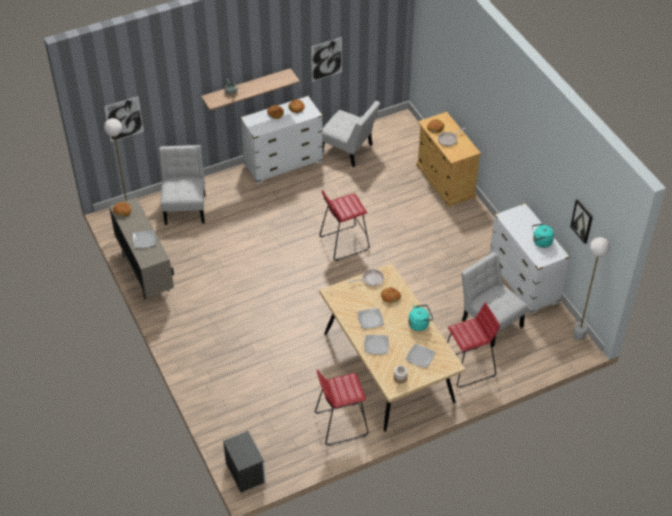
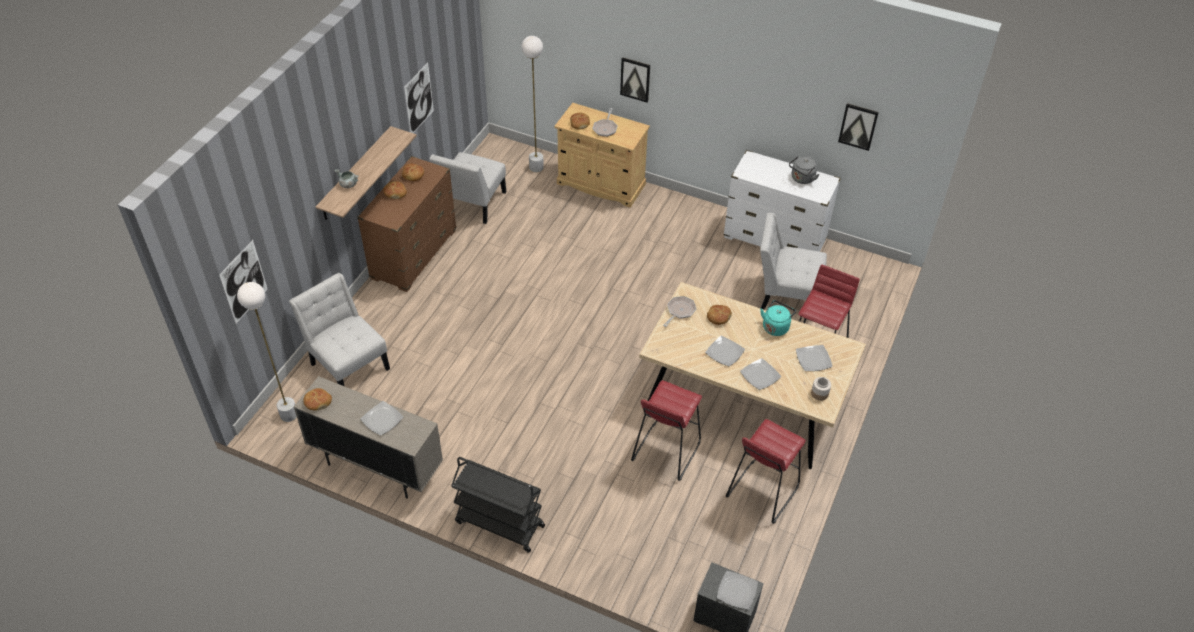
camera: 40 degrees left, 0 degrees up
(177, 344) = (499, 524): none -> black cart
(245, 454) = (737, 591): none -> plate
(283, 163) = (414, 255): white dresser -> brown dresser
(343, 243) = (566, 301): red stool -> red stool (665, 451)
(349, 150) = (471, 204): white chair -> white chair turned 120 degrees clockwise
(478, 113) = (635, 79): none -> picture
(541, 242) = (801, 179): turquoise kettle -> grey kettle
(578, 335) = (873, 260): white floor lamp -> white floor lamp (536, 168)

